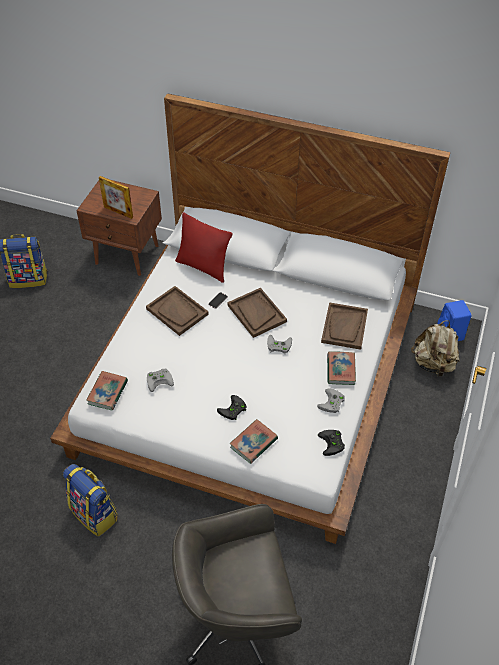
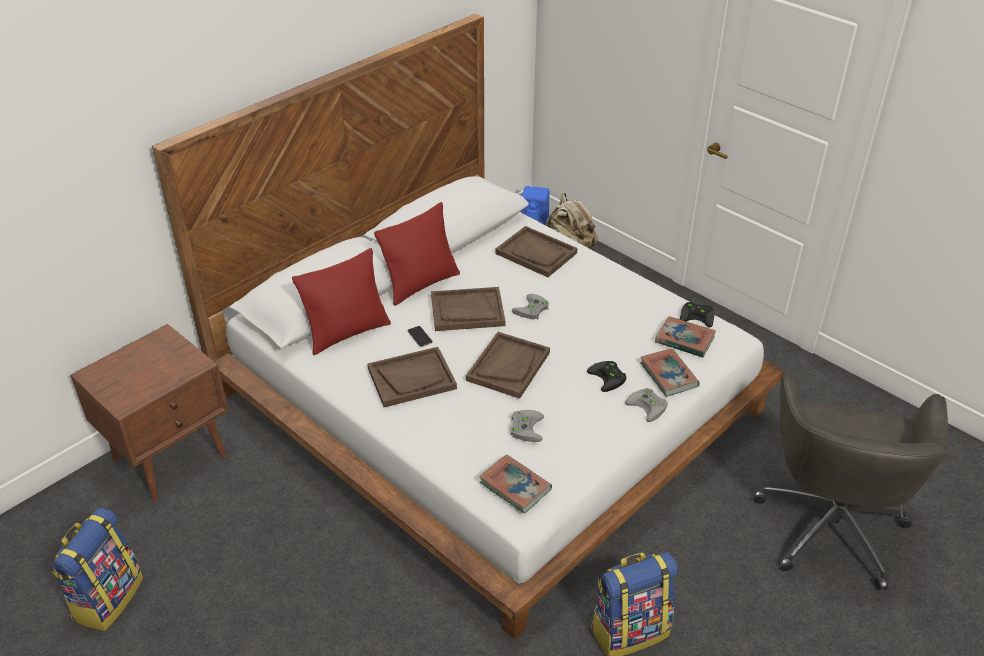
camera: 65 degrees left, 10 degrees down
(118, 212) = (170, 375): picture frame -> none
(212, 353) = (508, 366): none -> brown tray
(271, 281) = (421, 284): none -> red pillow
(332, 403) = (642, 298): grey game controller -> grey game controller (649, 406)
(340, 370) = (597, 276): book -> book (684, 340)

